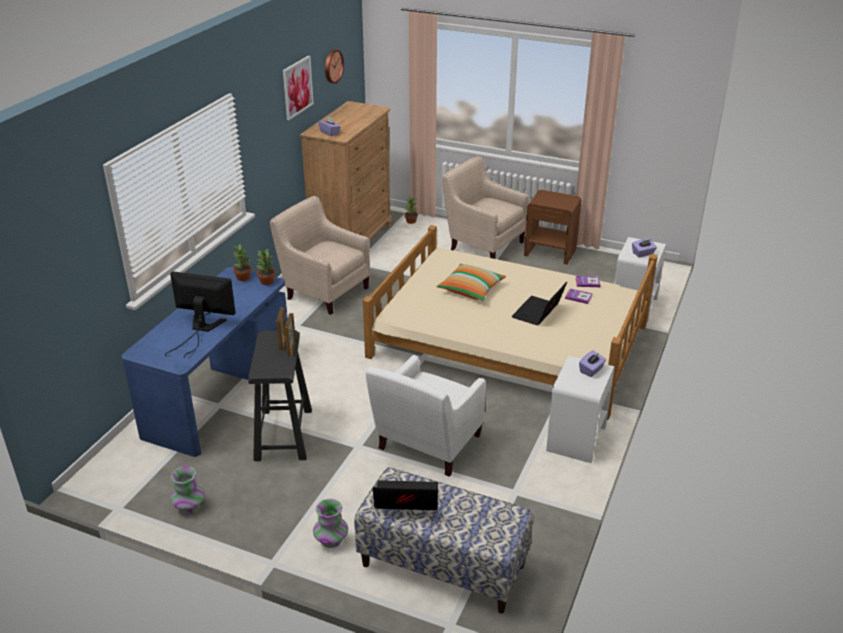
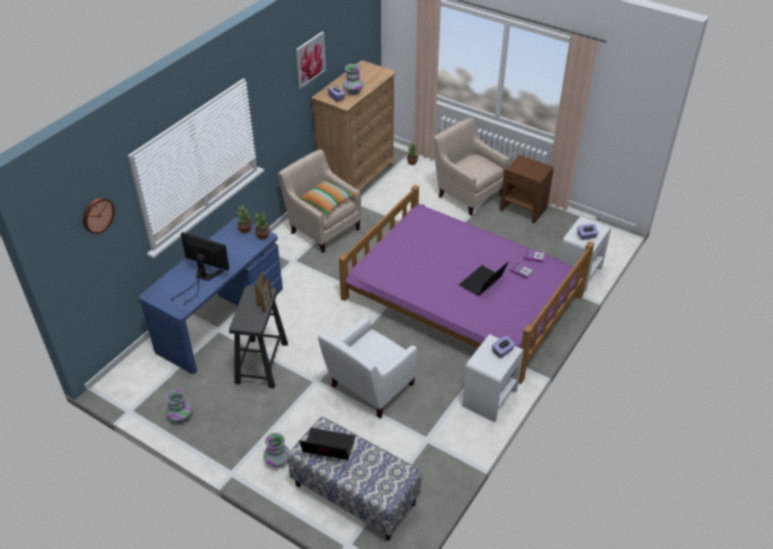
camera: 10 degrees right, 10 degrees up
(332, 66) = (347, 34): wall clock -> wall clock (97, 215)
(347, 126) = (353, 92): none -> vase
(471, 290) = (433, 252): pillow -> pillow (327, 202)
(508, 341) = (461, 297): beige bed -> purple bed

